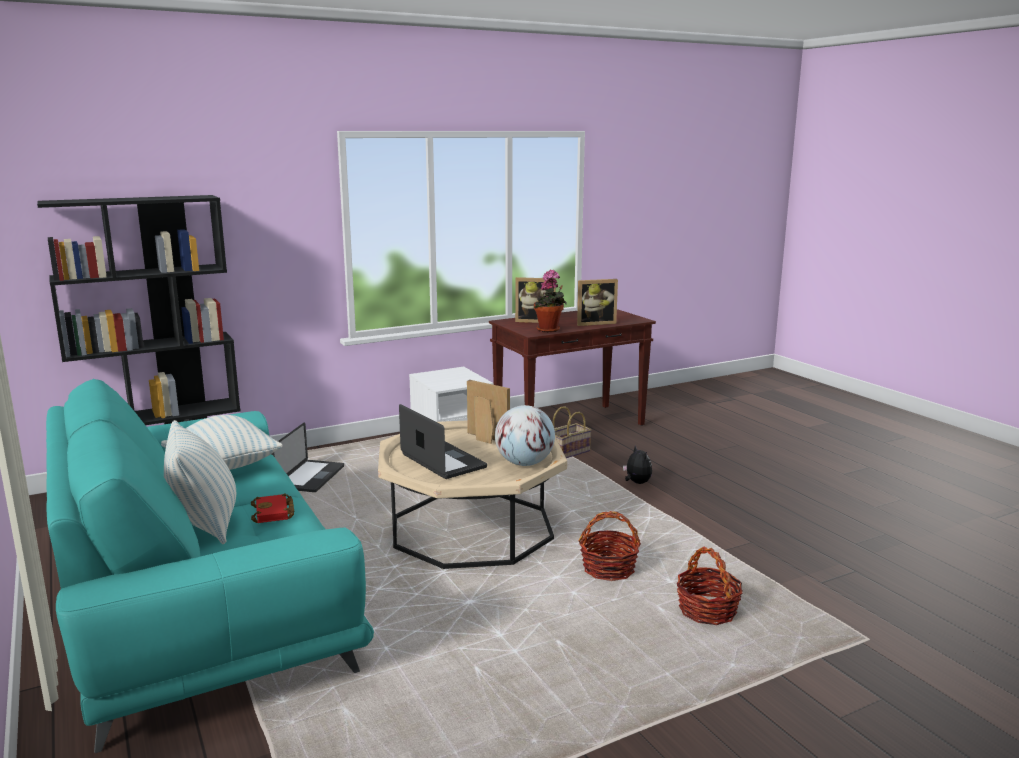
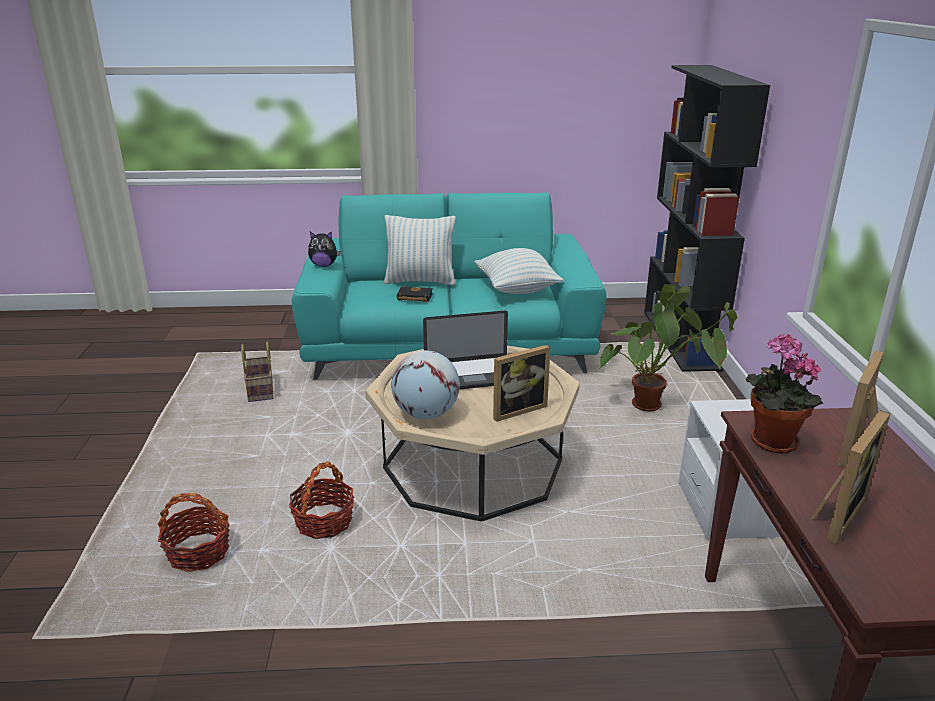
camera: 115 degrees right, 10 degrees up
(274, 513) = (413, 297): red book -> black book
(311, 477) = (657, 401): laptop -> potted plant
(569, 452) = (673, 617): basket -> basket (261, 391)
(595, 323) = (835, 514): picture frame -> picture frame turned 150 degrees counterclockwise
(636, 483) = (514, 644): plush toy -> plush toy (324, 265)

